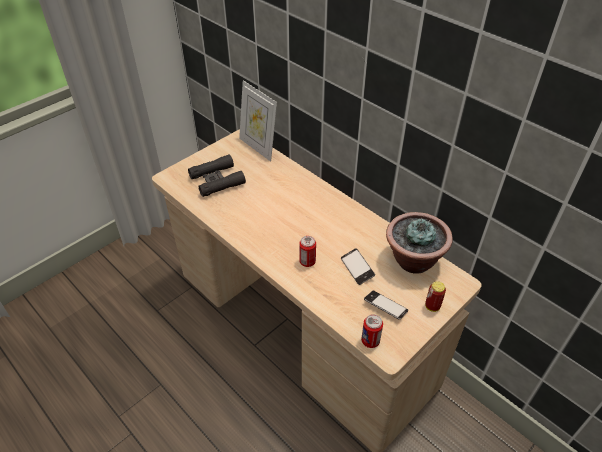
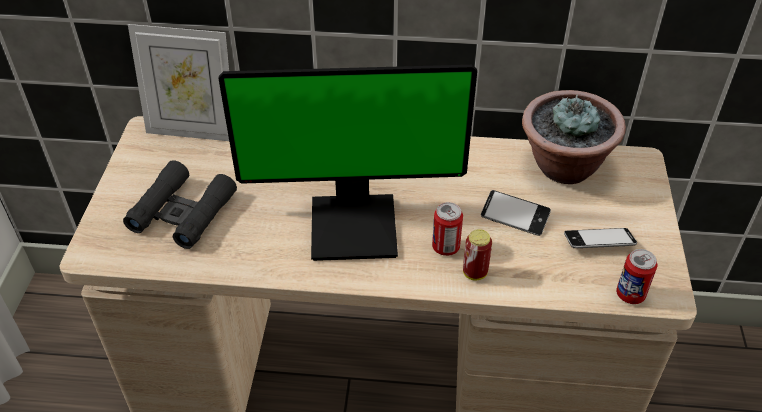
camera: 40 degrees left, 0 degrees up
(279, 227) = (355, 224): none -> monitor
(432, 306) = (644, 208): can -> can (475, 273)

